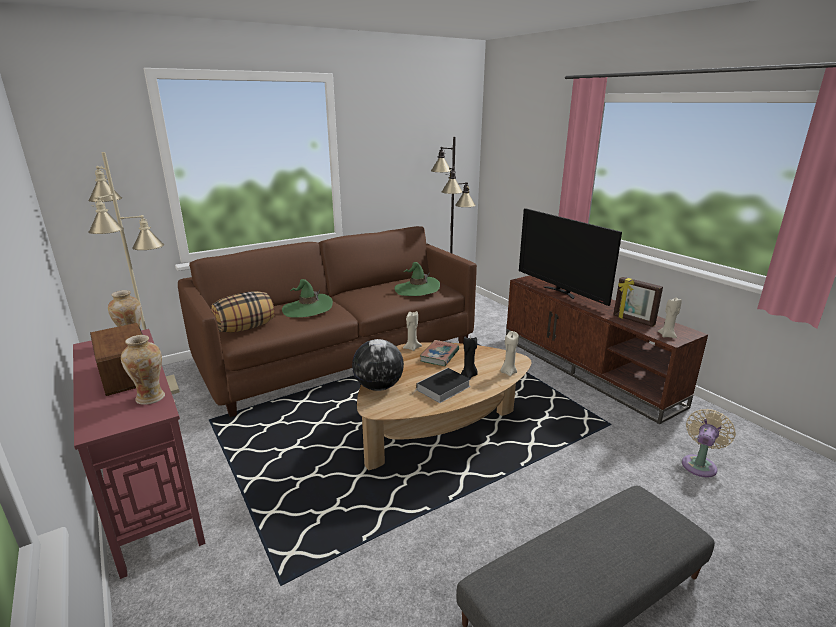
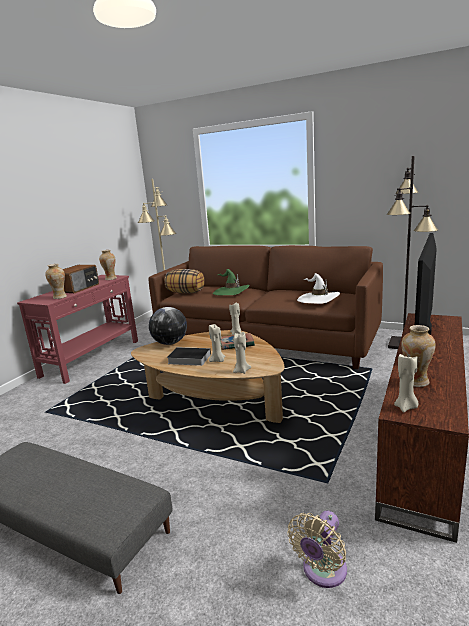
camera: 60 degrees right, 5 degrees down
(417, 289) = (318, 299): green hat -> white hat
(469, 375) = (218, 360): black candle -> beige candle
(633, 320) = (416, 382): picture frame -> vase
(700, 464) = (322, 572): beige fan -> beige fan turned 120 degrees clockwise

